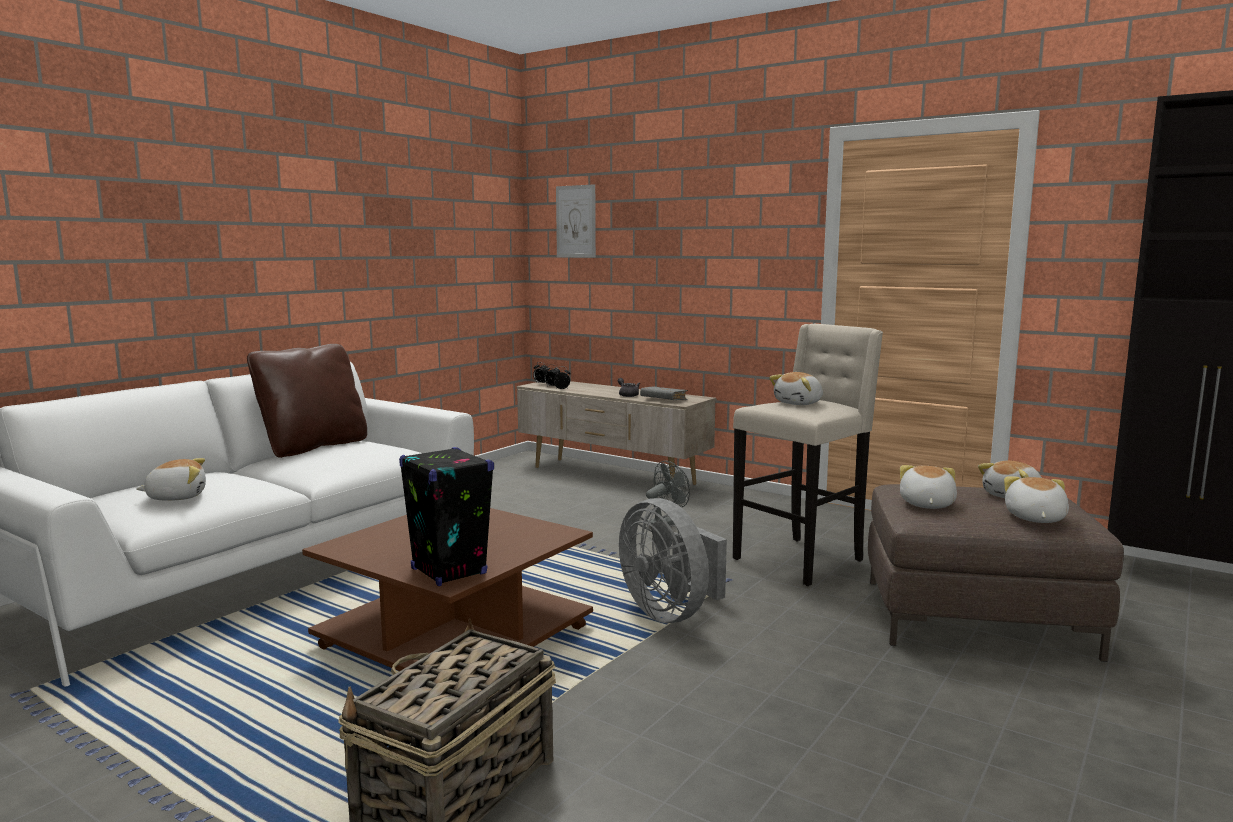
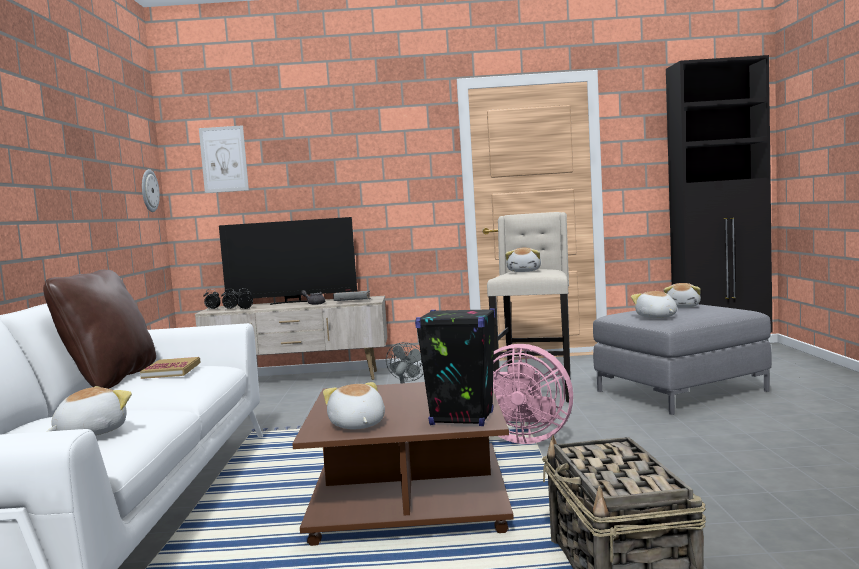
camera: 35 degrees left, 5 degrees down
(352, 449) = (171, 370): none -> book
(496, 253) = (149, 190): none -> wall clock
(618, 389) = (292, 302): none -> television
(671, 612) = (523, 438): grey fan -> pink fan
(976, 618) = (681, 391): brown ottoman -> grey ottoman
(1034, 518) = (718, 311): plush toy -> plush toy (356, 425)

